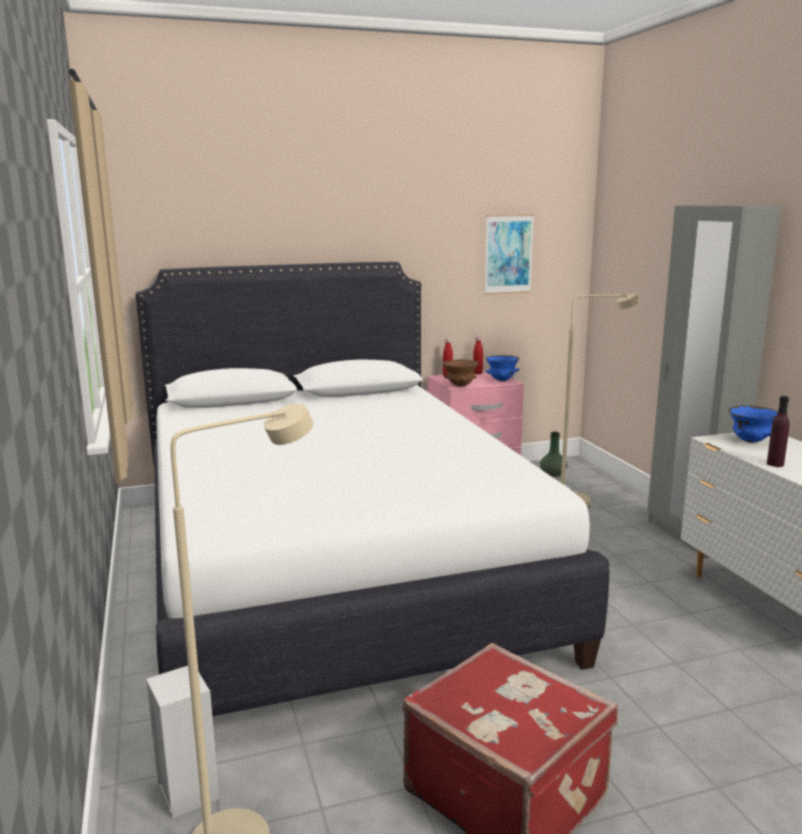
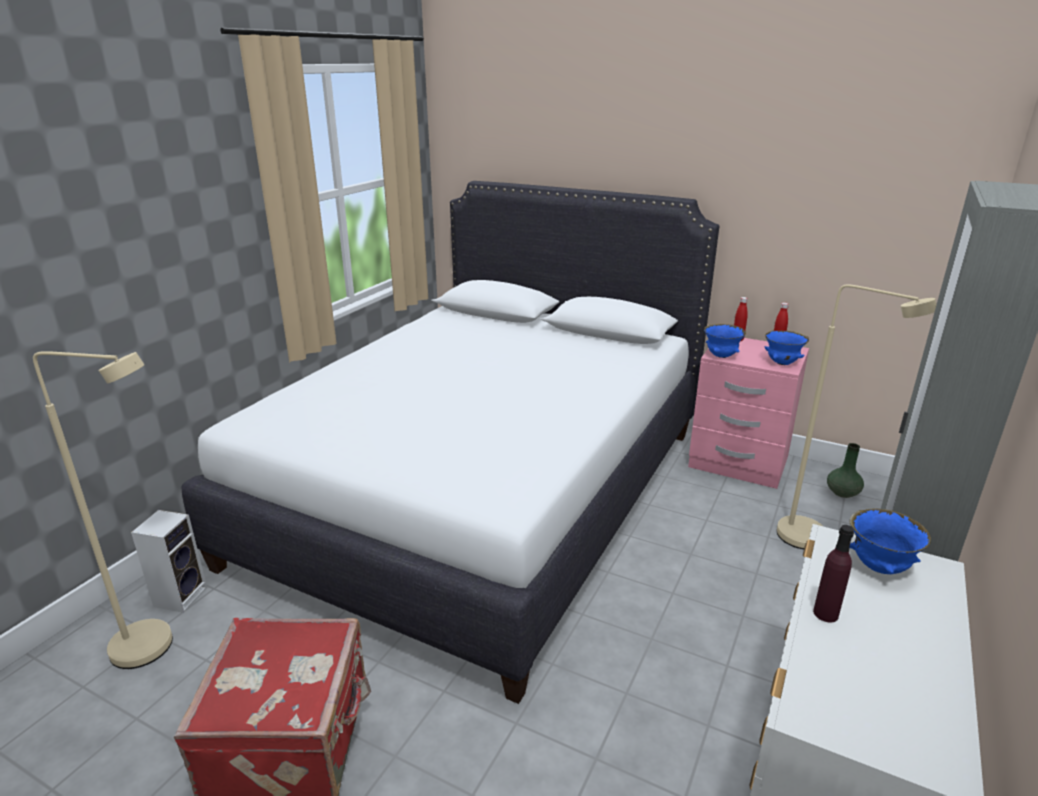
camera: 45 degrees right, 10 degrees up
(460, 386) = (721, 356): brown bowl -> blue bowl
(508, 254) = (853, 206): picture -> none

